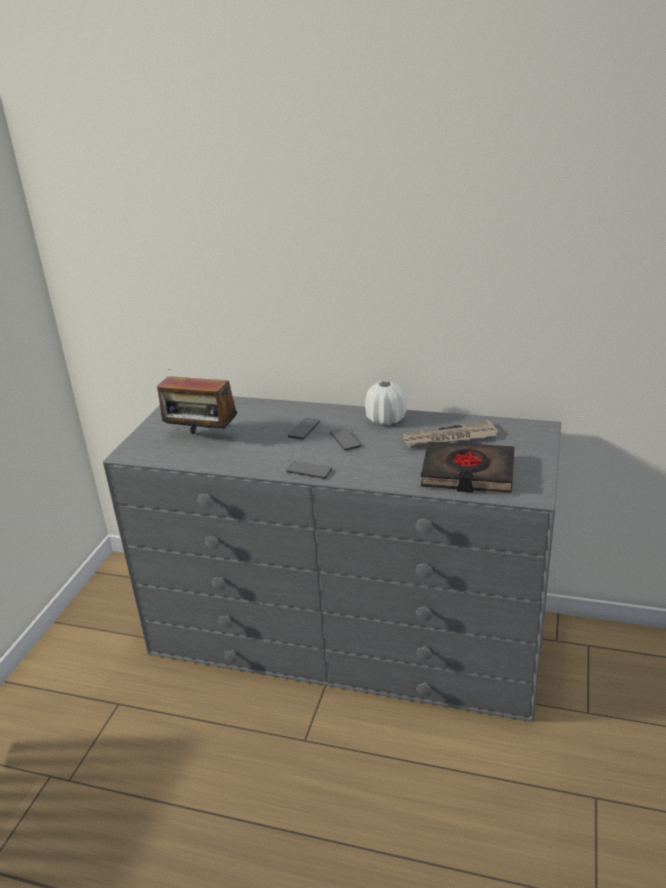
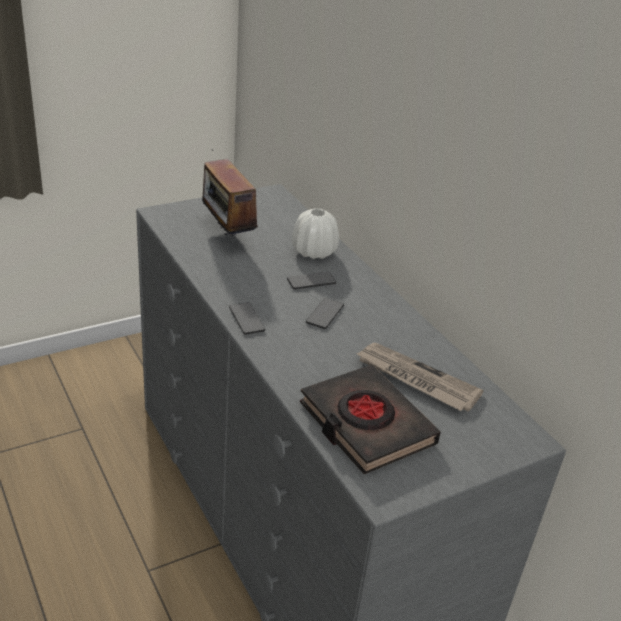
camera: 40 degrees right, 5 degrees up
(386, 419) = (394, 321): white vase -> white vase (314, 252)

